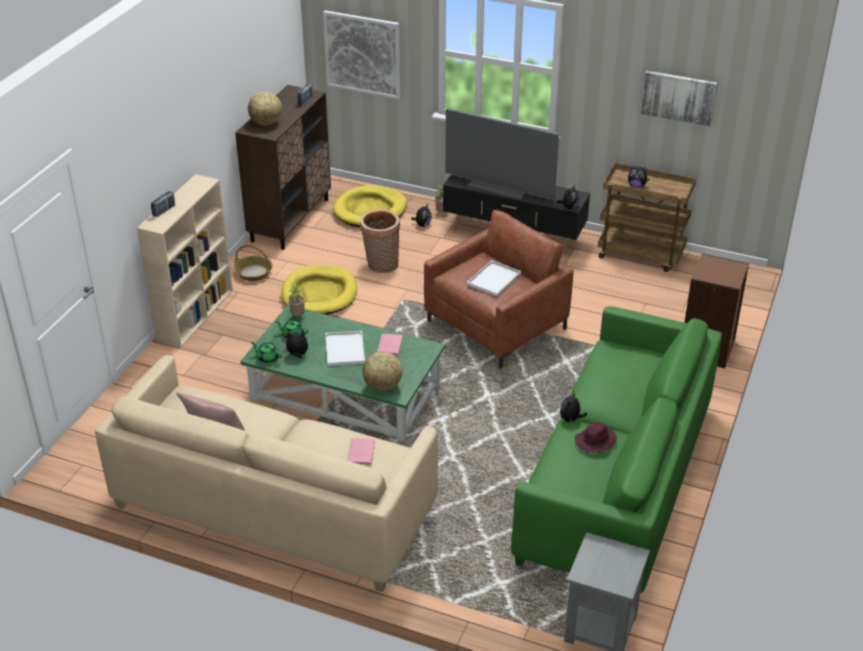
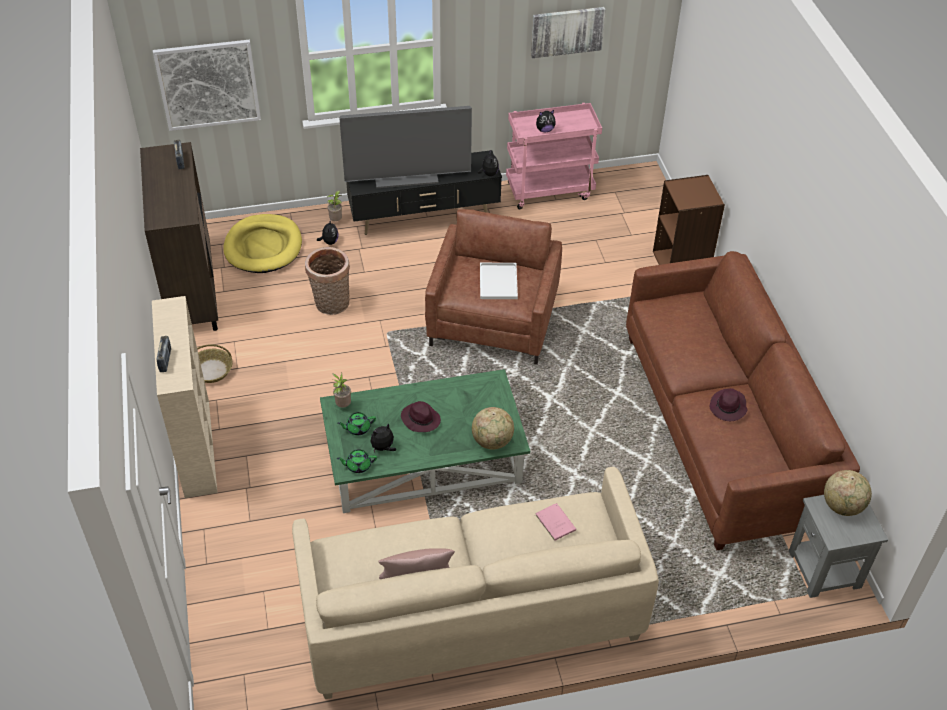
camera: 35 degrees left, 10 degrees up
(266, 123) = (167, 206): globe -> globe (842, 506)
(319, 294) = (300, 364): yellow dog bed -> none
(344, 348) = (420, 419): white tray -> purple hat
(390, 345) = (457, 394): pink book -> none
(570, 419) = (685, 395): plush toy -> none
(616, 482) = (722, 429): green sofa -> brown sofa
(641, 254) = (550, 190): brown cart -> pink cart

